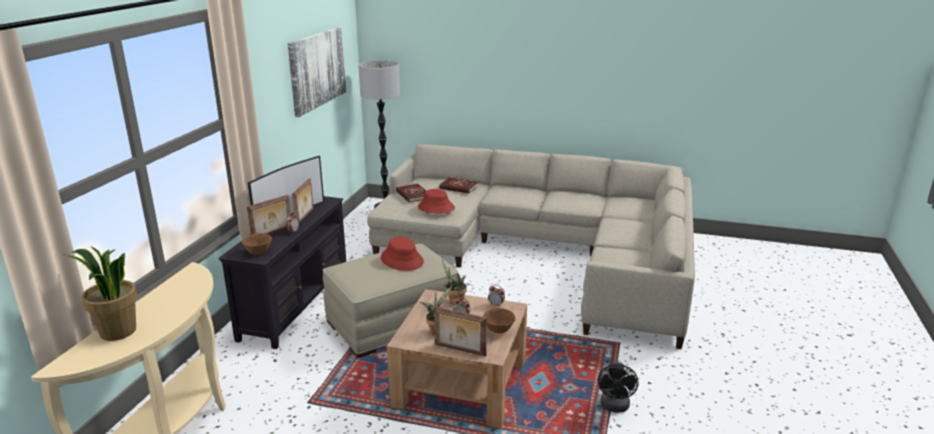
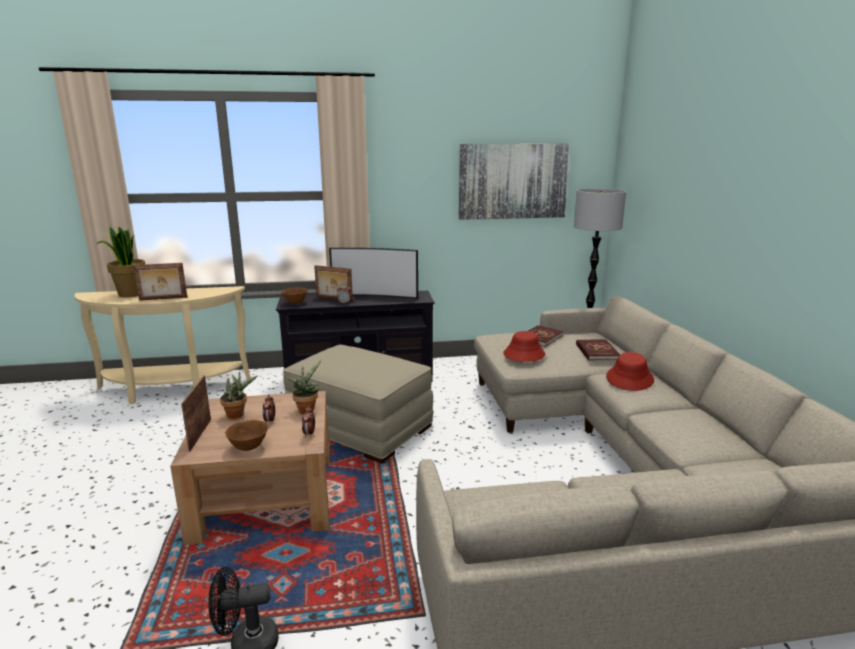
camera: 65 degrees right, 5 degrees down
(305, 217) = (377, 300): picture frame -> picture frame (163, 299)
(402, 260) = (372, 364): red hat -> red hat (630, 379)

